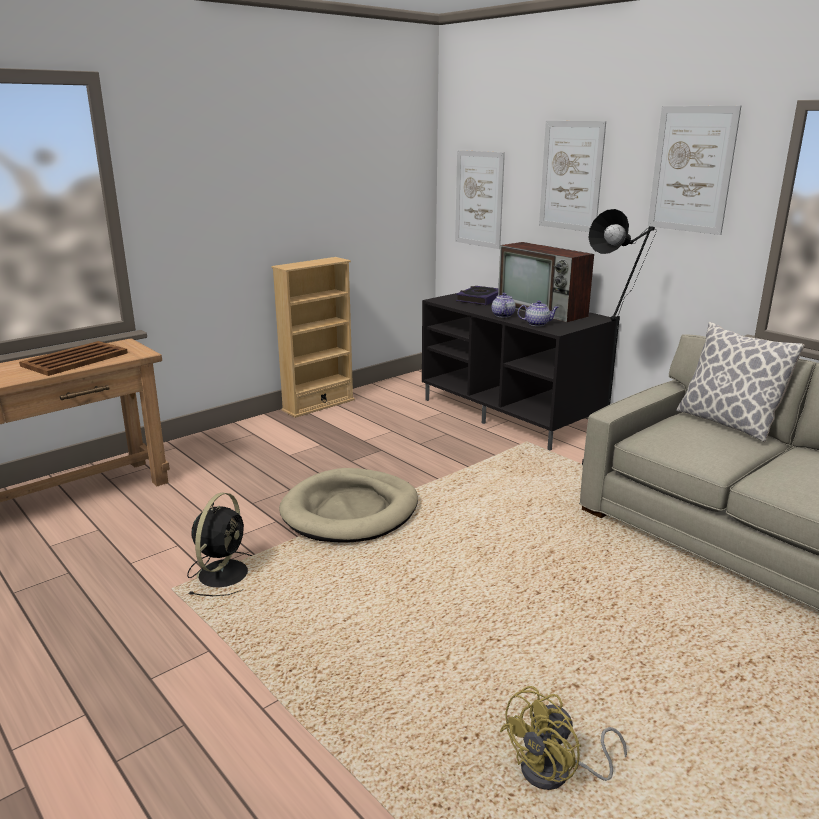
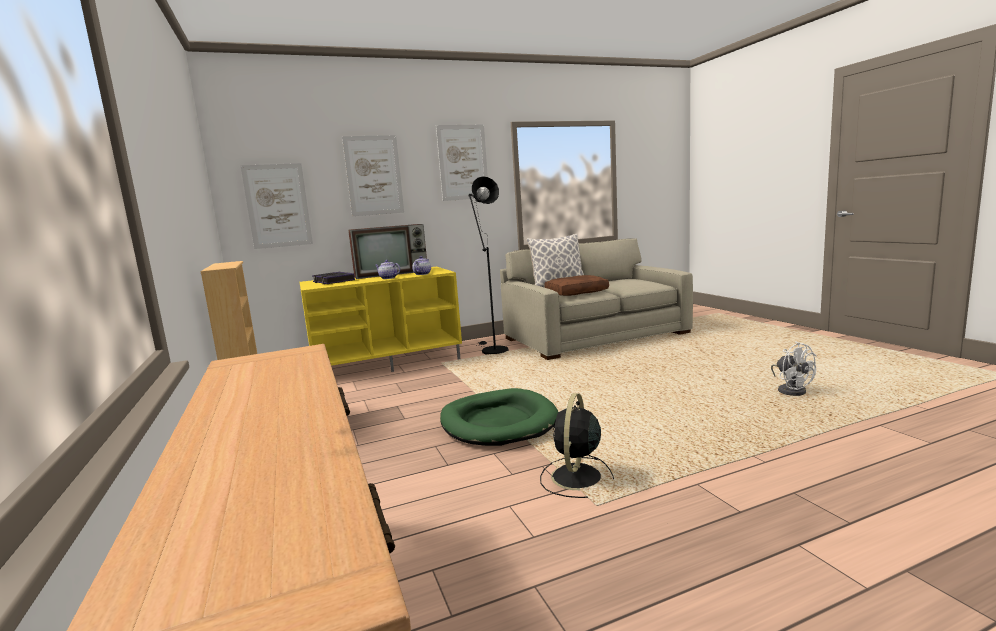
camera: 70 degrees left, 10 degrees down
(76, 359) = (267, 377): brown tray -> none
(224, 573) = (576, 478): black fan -> black fan turned 105 degrees counterclockwise
(350, 511) = (498, 422): beige dog bed -> green dog bed
(512, 413) = (387, 362): black tv stand -> yellow tv stand
(556, 773) = (791, 390): yellow fan -> white fan
(690, 441) = (576, 292): none -> brown pillow

